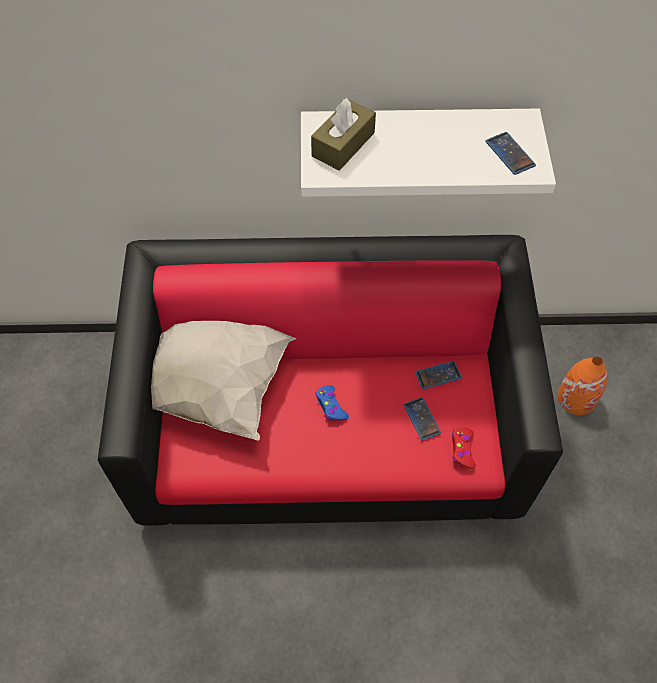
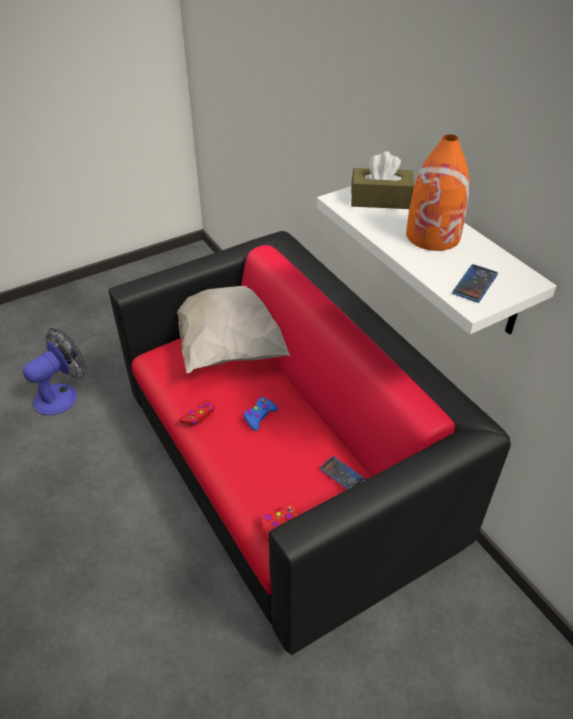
camera: 60 degrees right, 15 degrees down
(70, 608) = (62, 394): none -> fan
(295, 459) = (199, 416): none -> red game controller
(421, 419) = (290, 480): phone -> none
(576, 397) = (466, 661): orange vase -> orange vase (433, 236)

